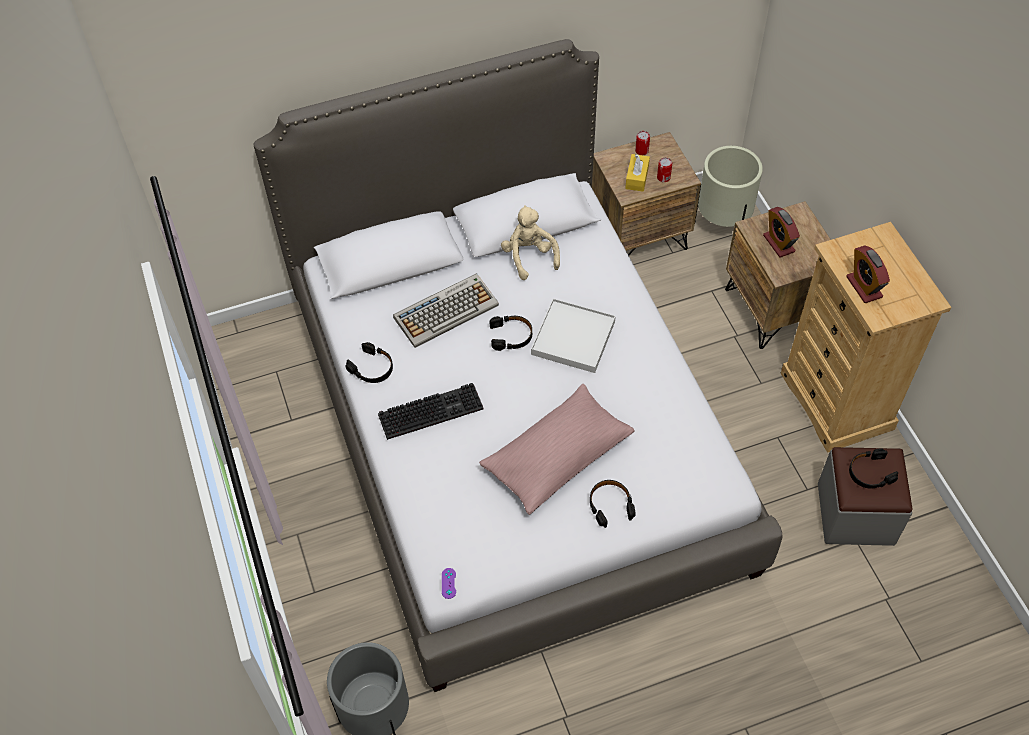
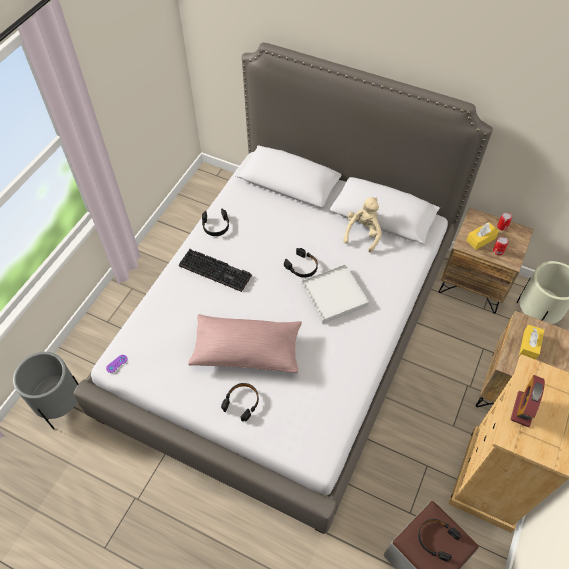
camera: 45 degrees right, 0 degrees up
(446, 310) = (286, 227): keyboard -> none
(778, 243) = (529, 345): alarm clock -> yellow tissue box

